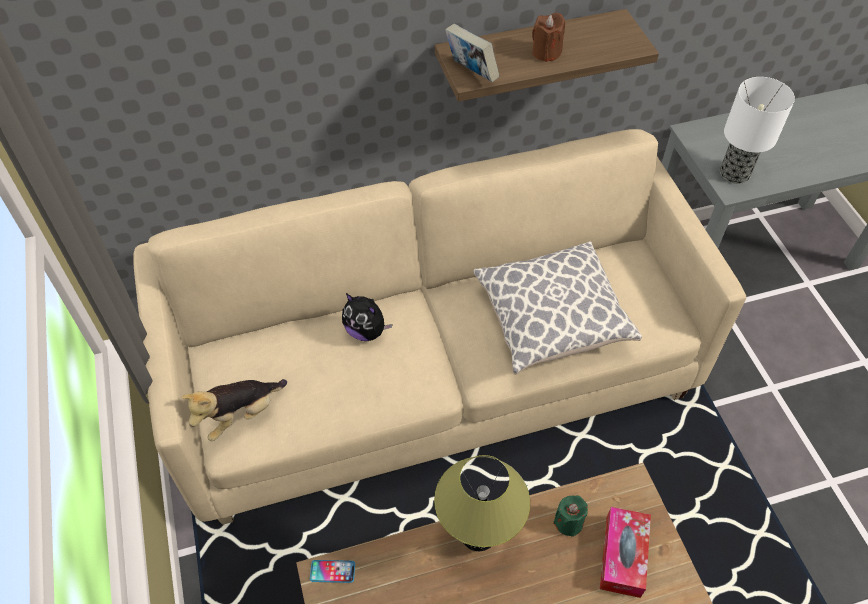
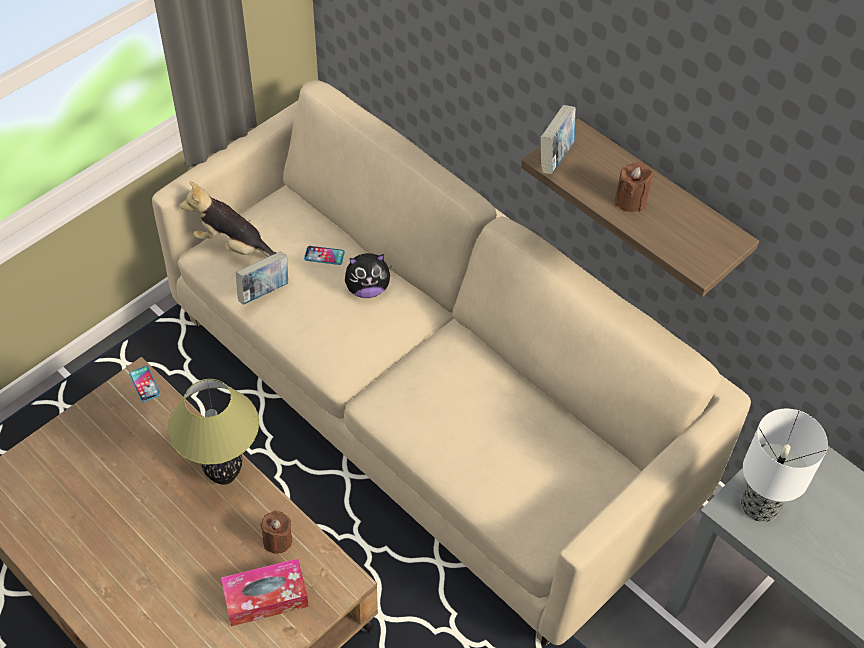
camera: 60 degrees right, 0 degrees up
(307, 347) = (324, 256): none -> phone
(315, 411) = (264, 292): none -> book
(366, 331) = (367, 289): plush toy -> plush toy turned 105 degrees counterclockwise
(551, 320) = (472, 427): pillow -> none
(568, 522) = (277, 540): green candle -> brown candle

